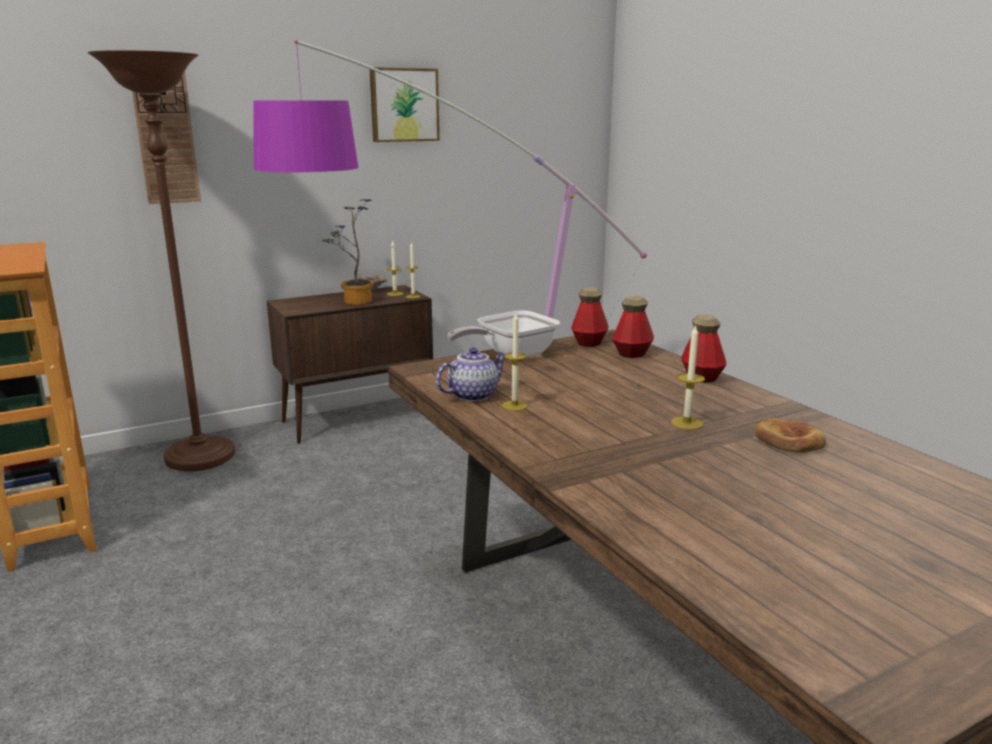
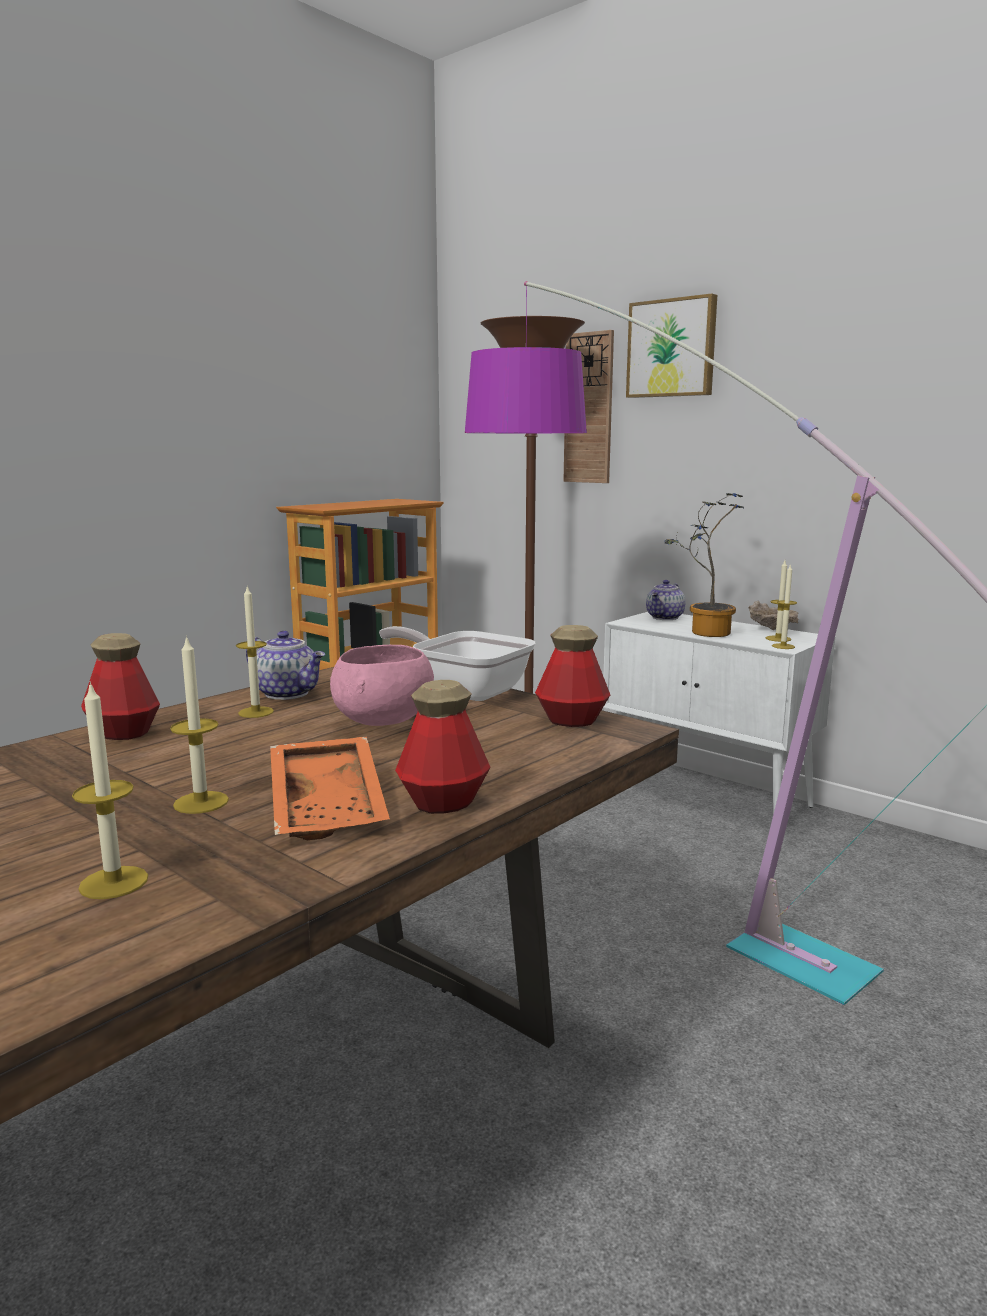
camera: 70 degrees right, 5 degrees down
(298, 302) = (665, 618): none -> teapot
(358, 419) = (707, 795): brown cabinet -> white cabinet
(404, 105) = (877, 362): picture -> picture (672, 348)
(564, 377) = (384, 723): none -> pink bowl
(632, 354) = (539, 748): bottle -> bottle (123, 733)
(699, 397) = (330, 805): none -> orange tray
(789, 441) = (114, 882): bread -> candle

